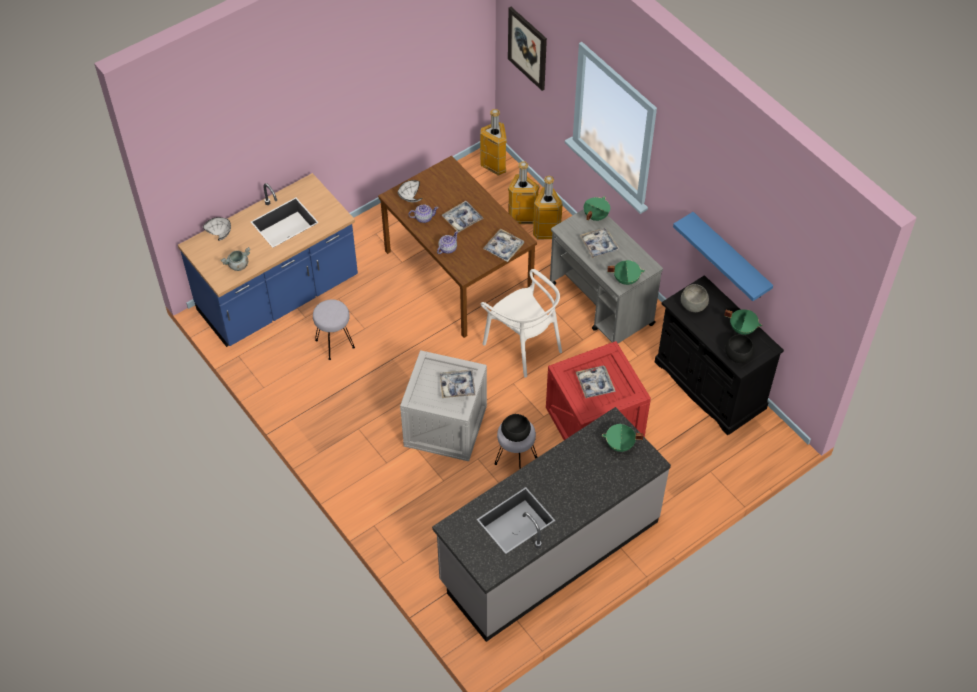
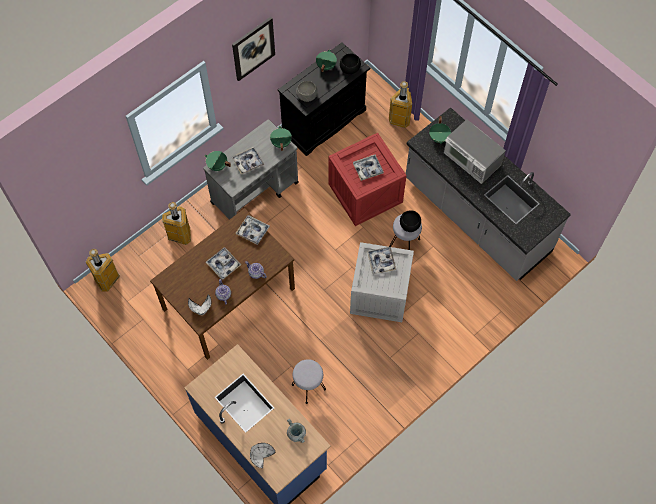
camera: 95 degrees left, 10 degrees up
(522, 217) = (166, 254): trash can -> trash can (400, 118)
(523, 345) = (298, 245): white chair -> none
(527, 48) = (81, 188): picture -> picture (253, 48)
(582, 479) = (471, 160): none -> microwave
(730, 257) = (289, 54): blue shelf -> none

